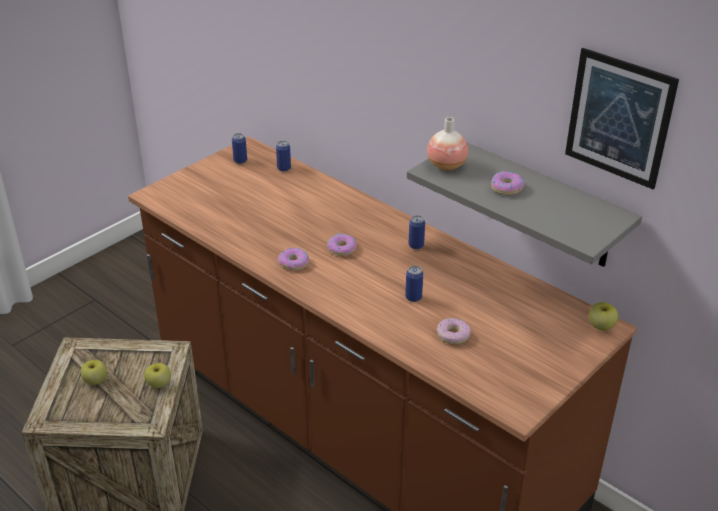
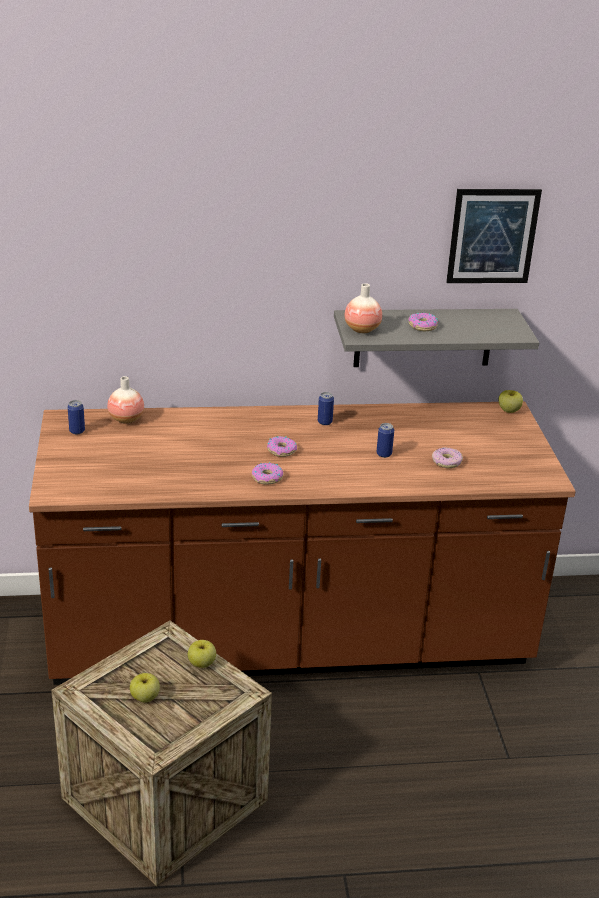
camera: 50 degrees left, 5 degrees down
(284, 168) = (126, 419): can -> vase

